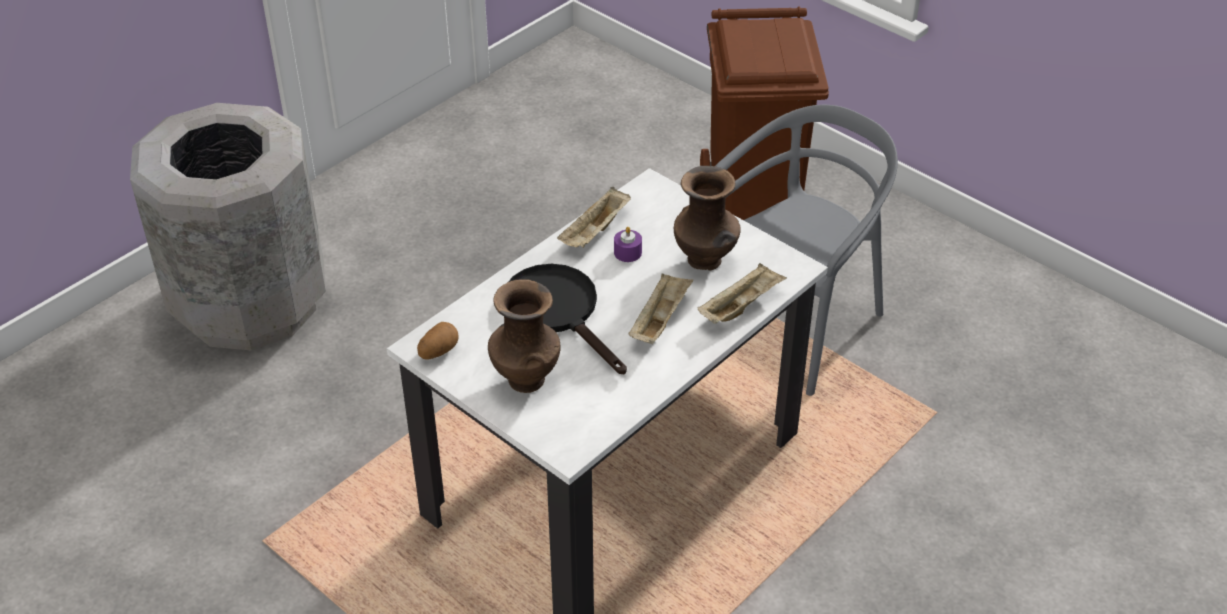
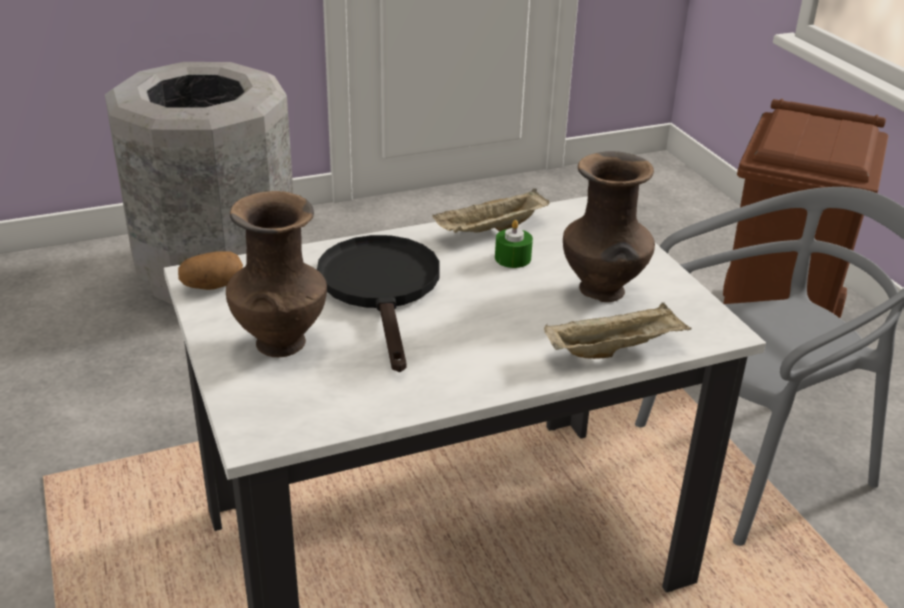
camera: 25 degrees right, 10 degrees down
(627, 252) = (512, 258): purple candle -> green candle
(660, 320) = (497, 332): beige tray -> none

